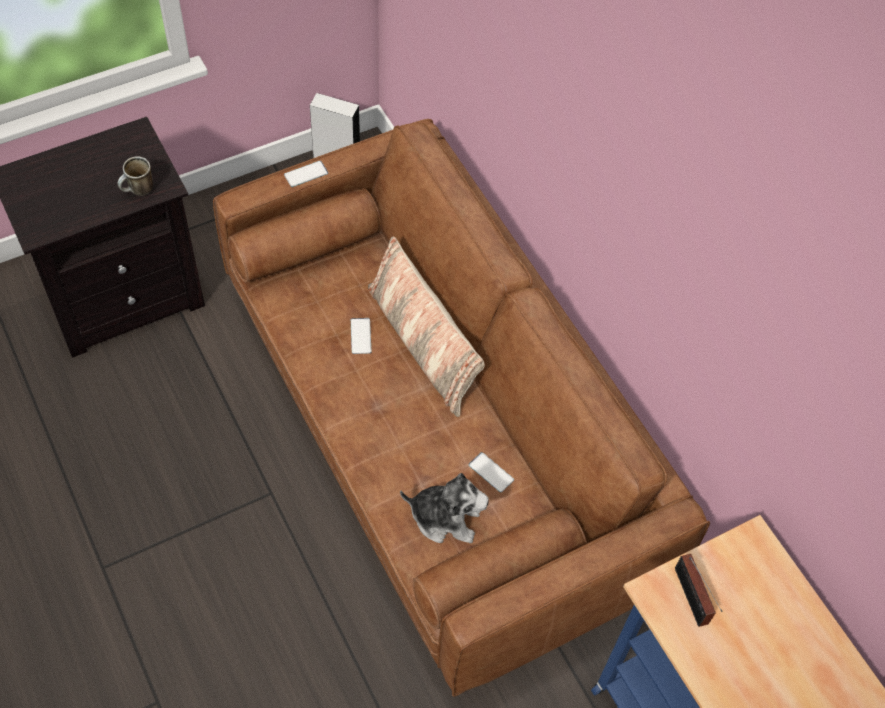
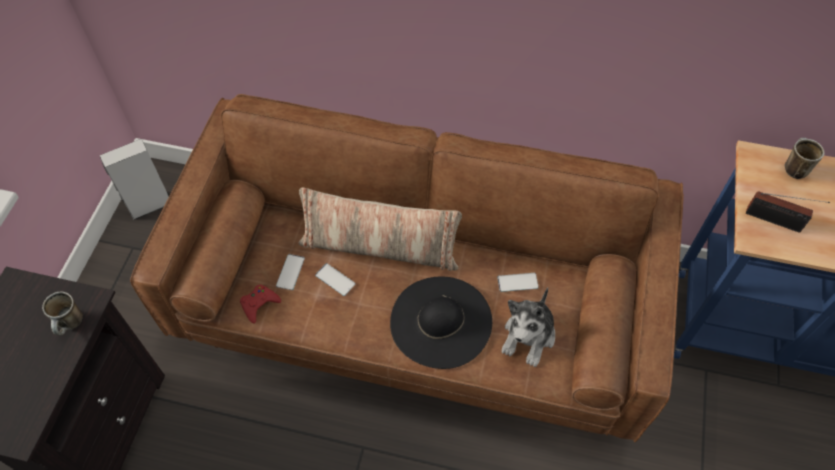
camera: 45 degrees left, 0 degrees up
(289, 302) = (259, 304): none -> red game controller
(306, 174) = (182, 203): phone -> phone (290, 272)
(395, 440) = (441, 321): none -> black hat
(445, 517) = (529, 336): plush toy -> plush toy turned 150 degrees clockwise
(775, 580) = (793, 167): none -> mug

